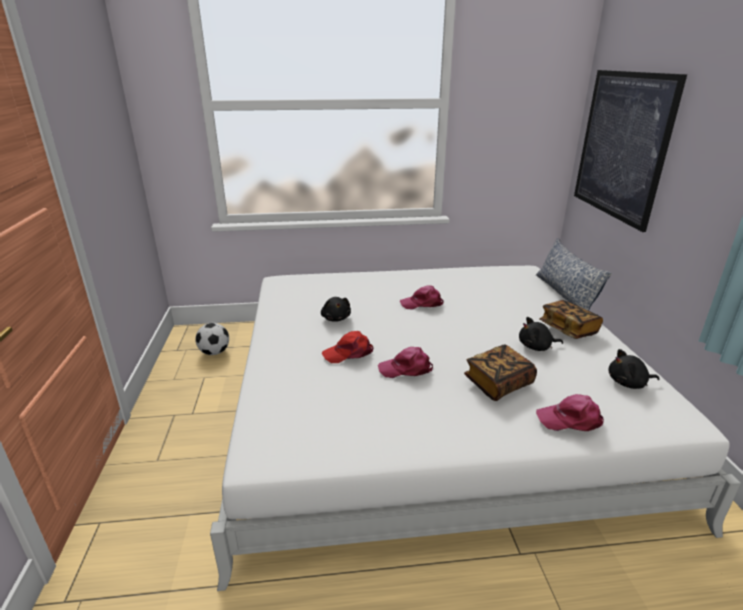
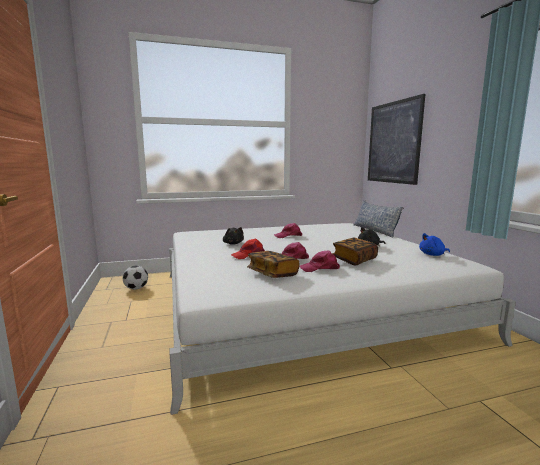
camera: 10 degrees left, 15 degrees down
(568, 329) = (385, 240): book -> book (272, 274)
(570, 419) = (407, 269): pink cap -> pink cap (320, 268)
(628, 383) = (433, 255): black plush toy -> blue plush toy

